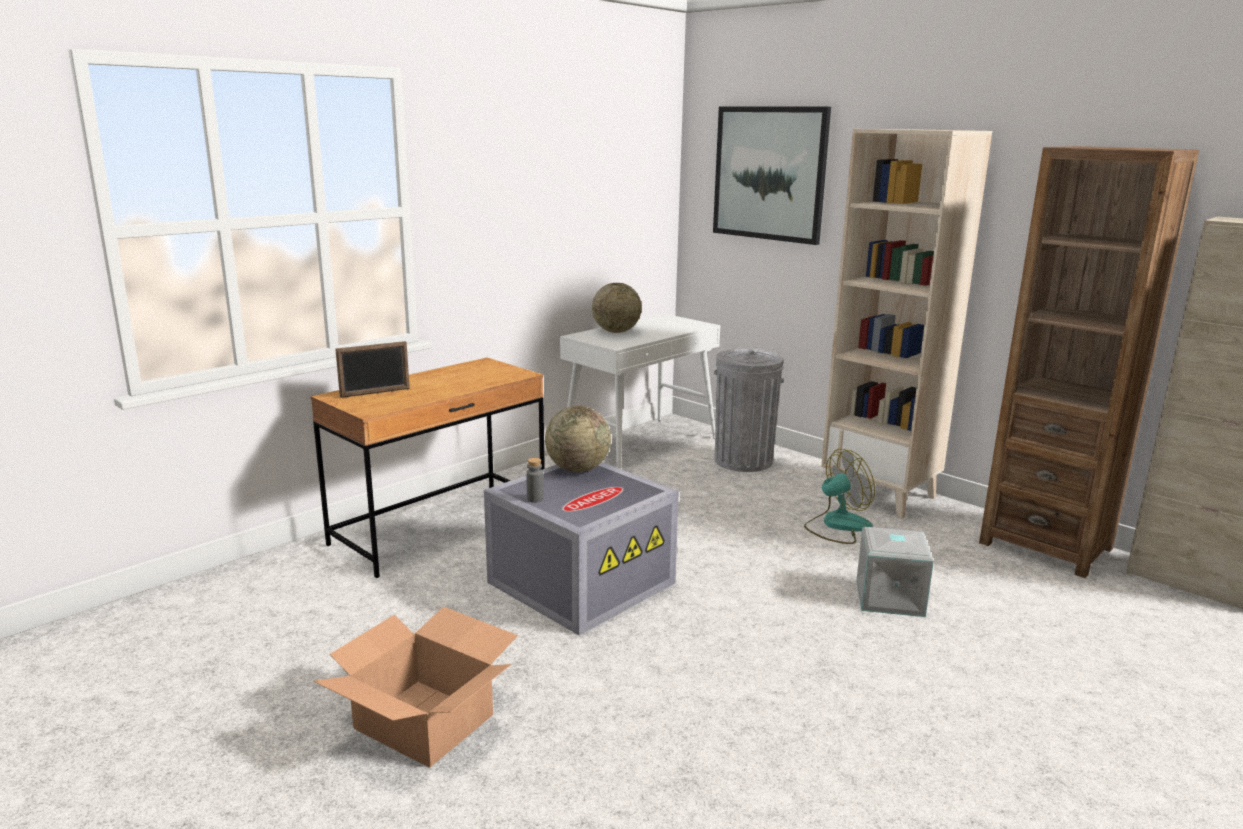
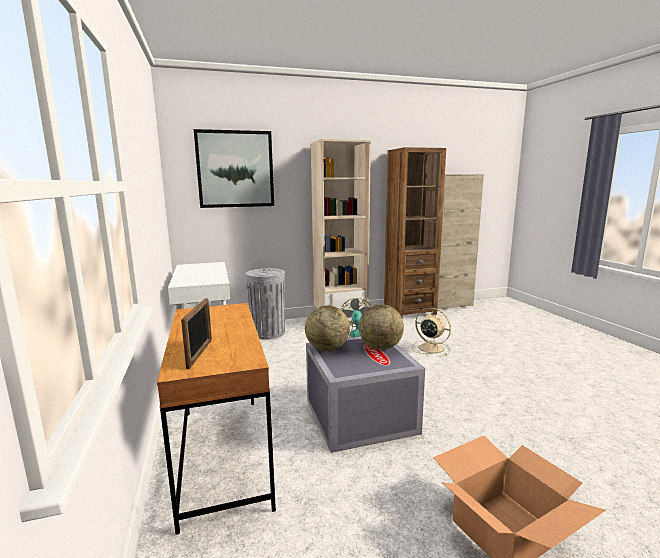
camera: 60 degrees left, 5 degrees down
(535, 499) = (363, 369): grey bottle -> none
(616, 331) = (190, 277): globe -> globe (380, 347)
(888, 597) = (430, 348): grey storage box -> beige fan

